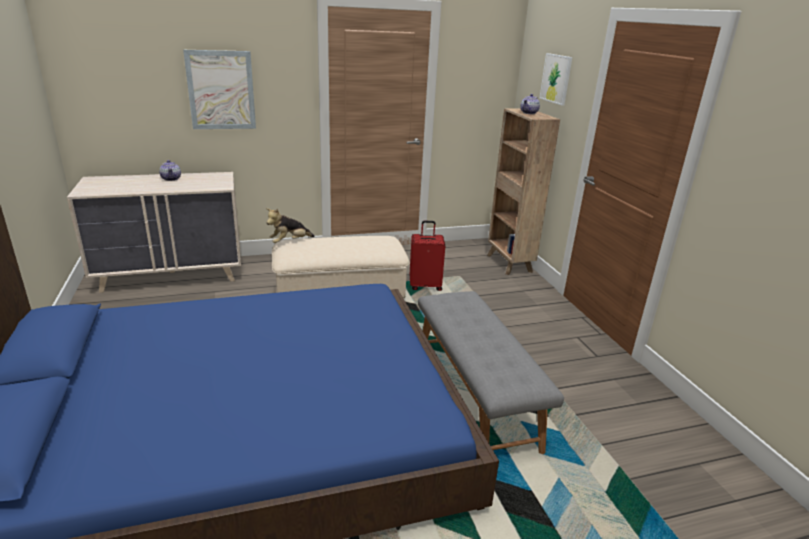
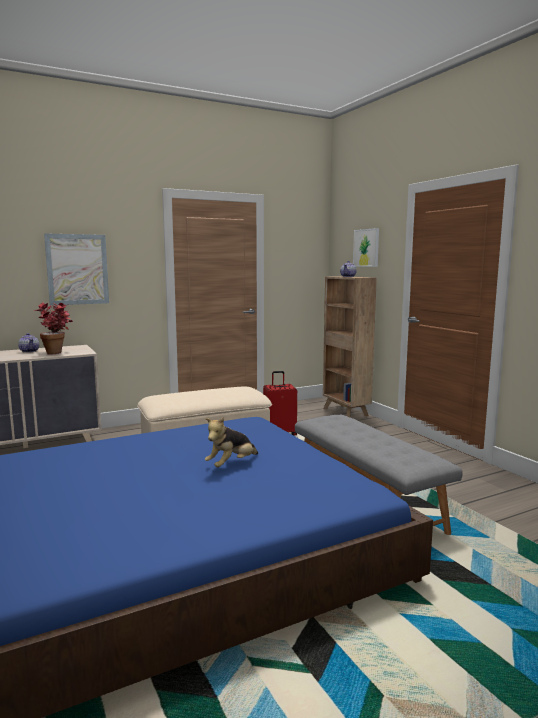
camera: 10 degrees left, 15 degrees down
(197, 184) = (57, 352): none -> potted plant
(289, 242) = (156, 396): plush toy -> plush toy (231, 465)

